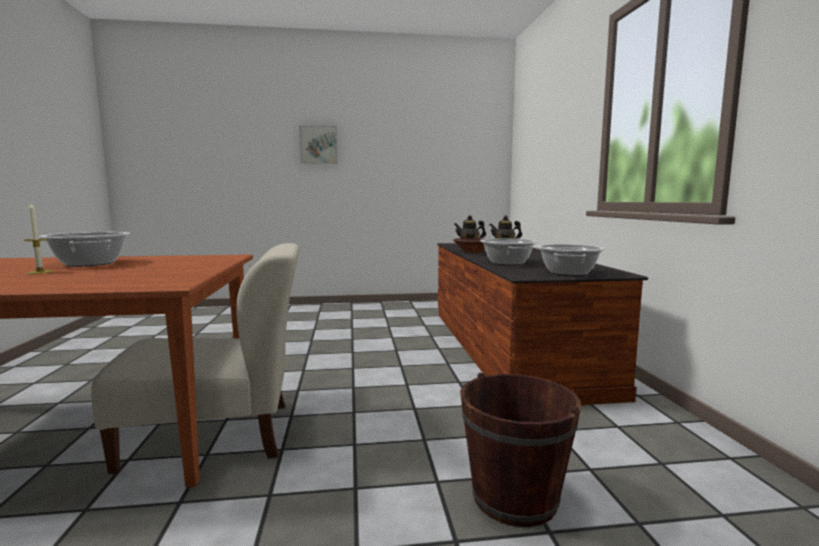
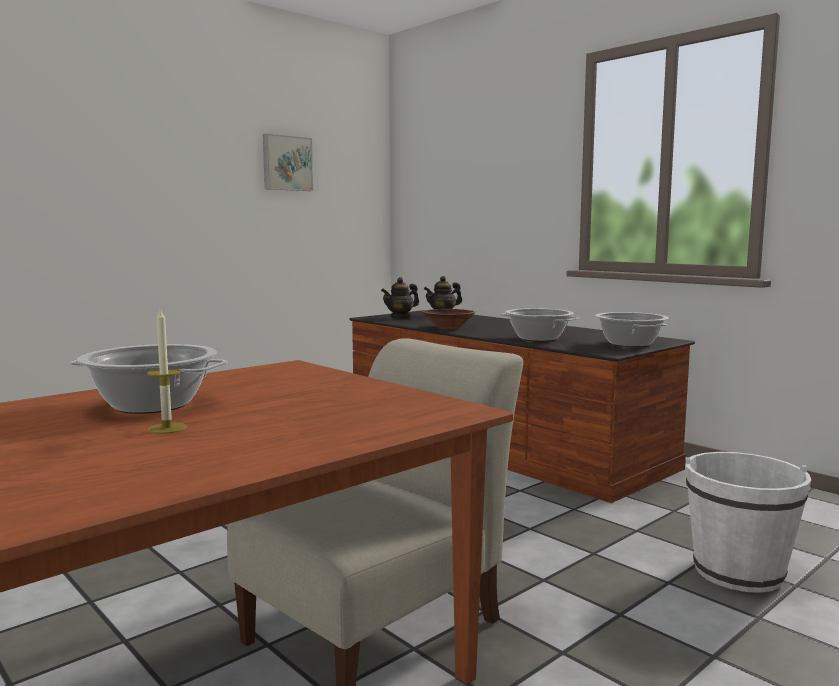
camera: 35 degrees left, 0 degrees up
(318, 145) = (131, 166): picture -> picture (286, 163)
(514, 498) = (738, 572): brown bucket -> white bucket

